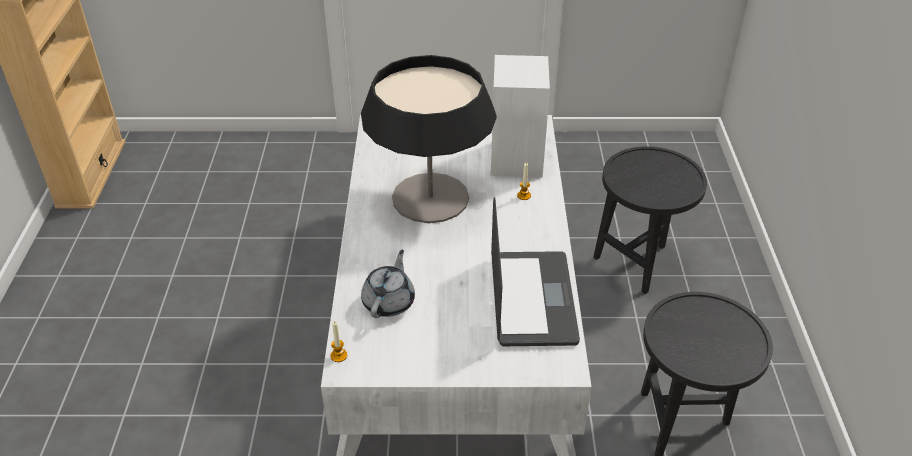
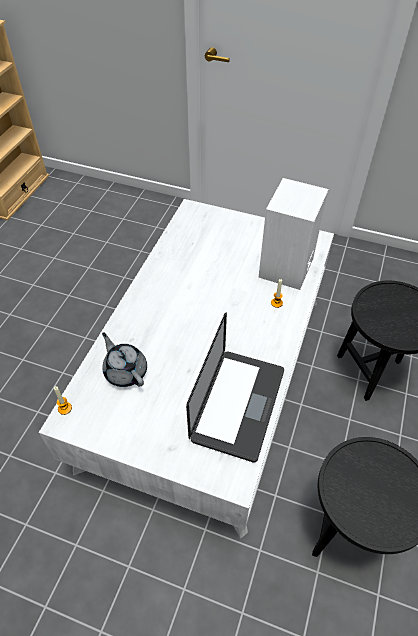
camera: 20 degrees right, 10 degrees up
(389, 302) = (125, 371): grey teapot -> grey teapot turned 75 degrees counterclockwise
(430, 198) = (201, 285): table lamp -> none

